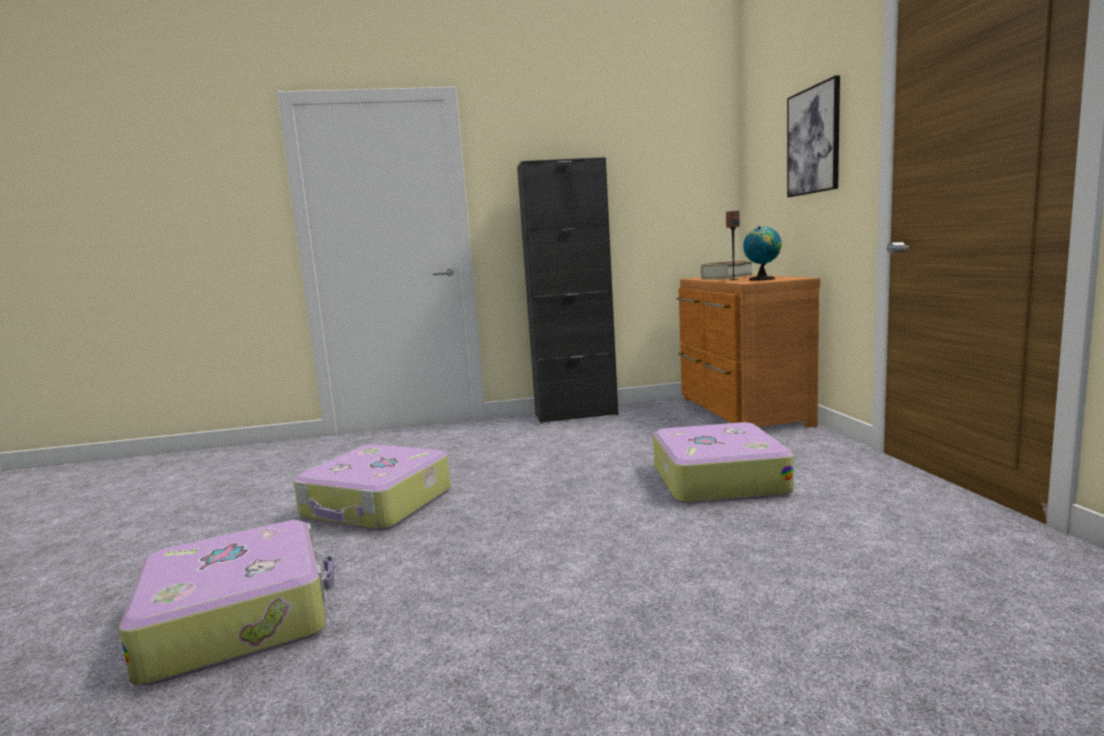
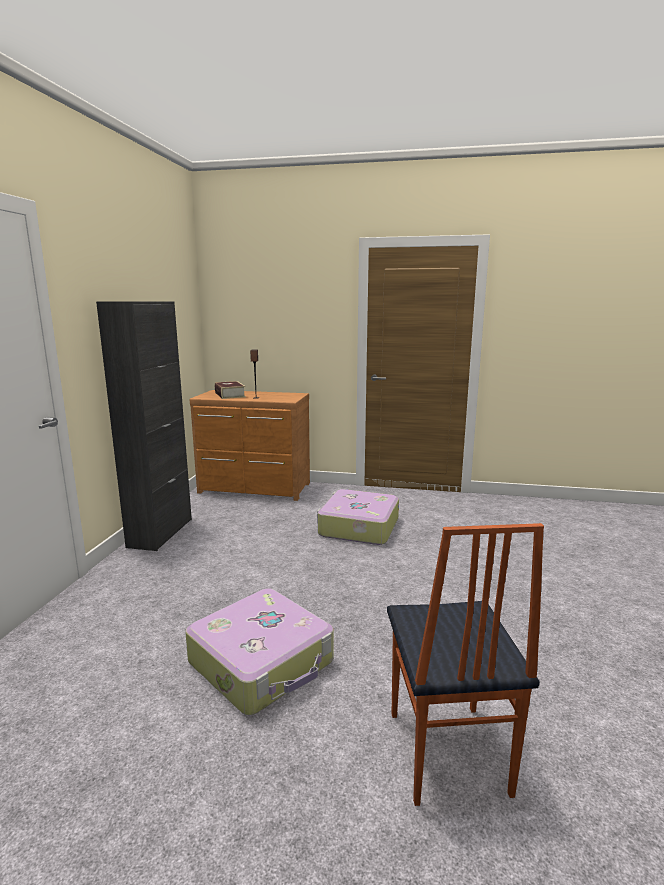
camera: 70 degrees left, 5 degrees up
(239, 618) = (445, 753): suitcase -> chair
(762, 279) = (278, 396): globe -> none
(813, 141) = (295, 307): picture -> none

